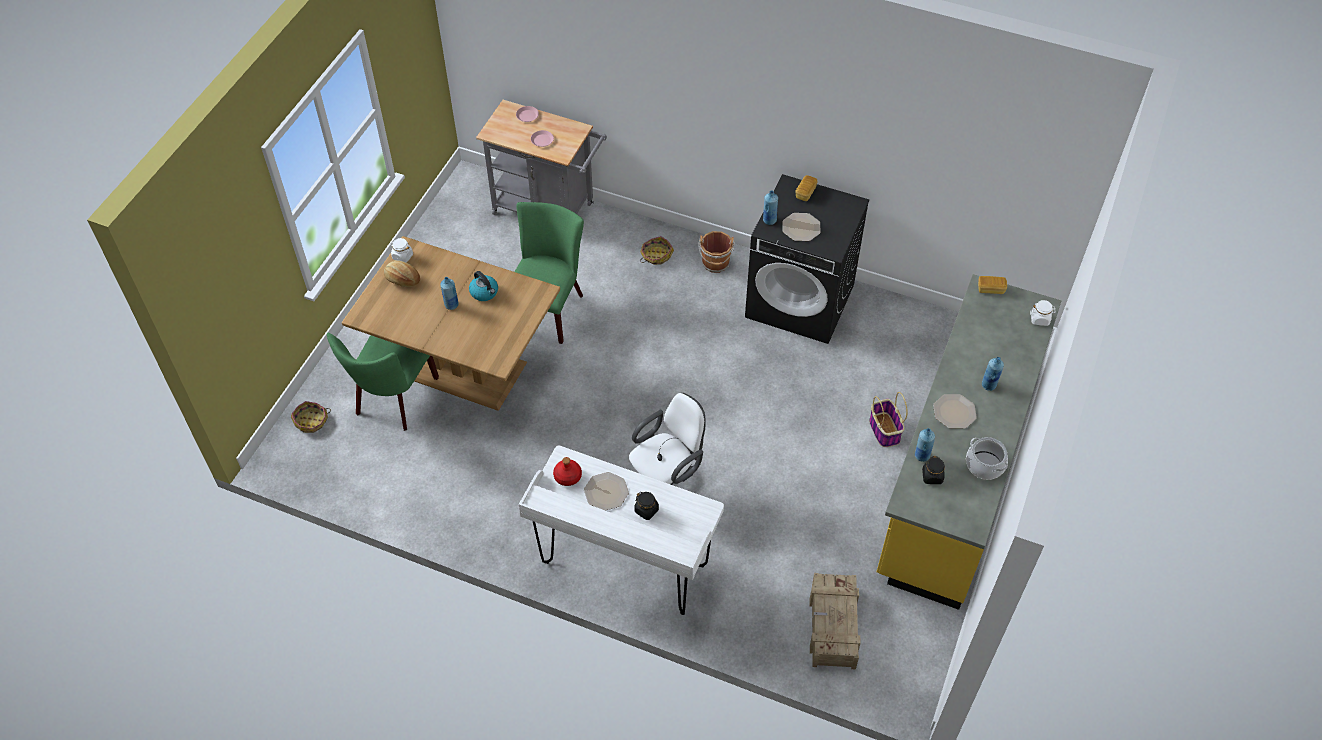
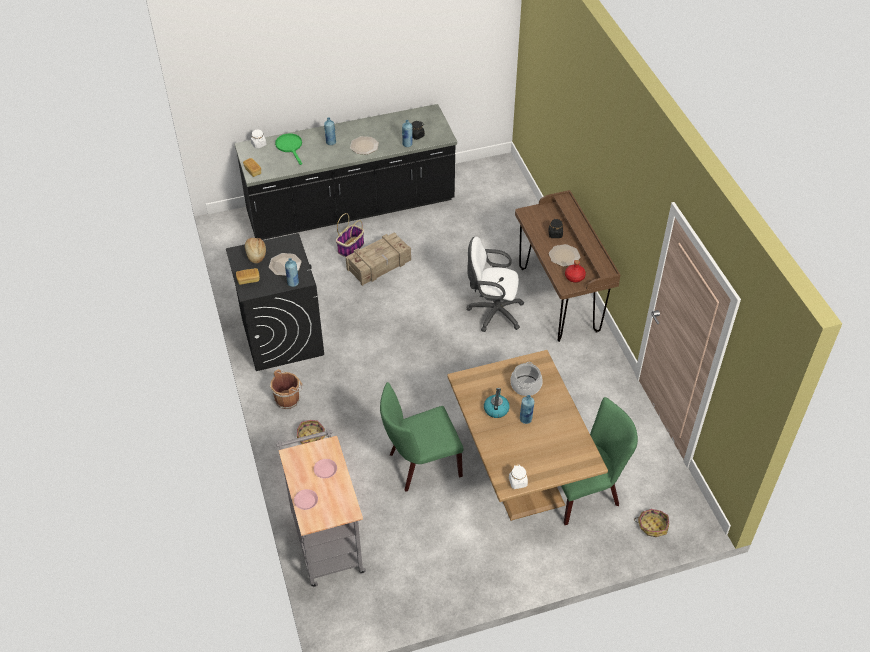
camera: 130 degrees left, 5 degrees down
(402, 279) = (536, 465): bread -> bread (255, 254)
(624, 565) = (559, 299): white desk -> brown desk
(832, 627) = (498, 205): crate -> crate (379, 265)
(955, 471) = (351, 208): yellow counter -> black counter
(984, 465) = (388, 122): cooking pot -> cooking pot (526, 386)
(1010, 344) = (290, 147): none -> green frying pan

